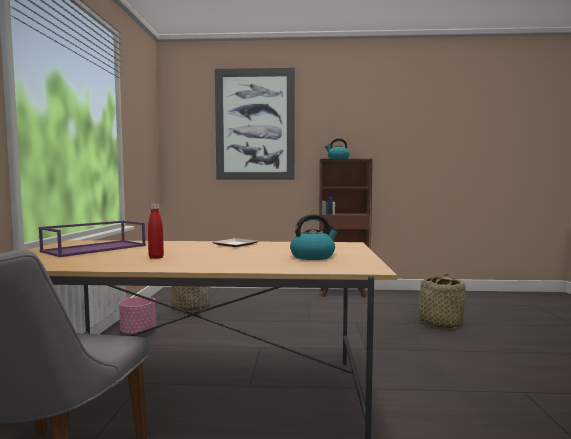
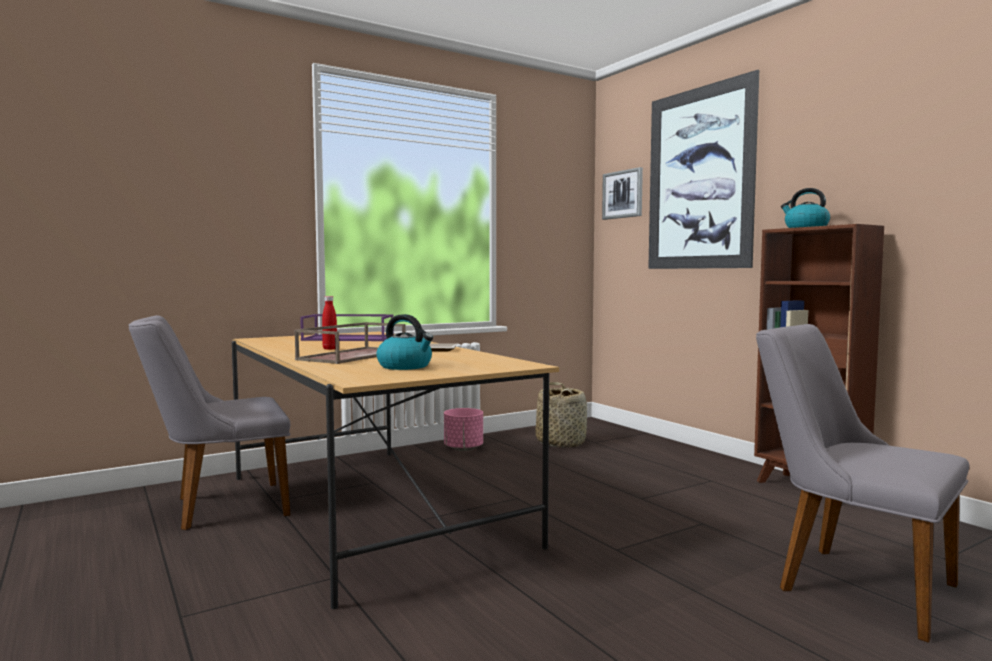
camera: 55 degrees right, 0 degrees up
(189, 128) = (623, 194): none -> picture
(219, 258) = (353, 355): none -> brown tray
(439, 323) = (849, 582): basket -> grey chair

